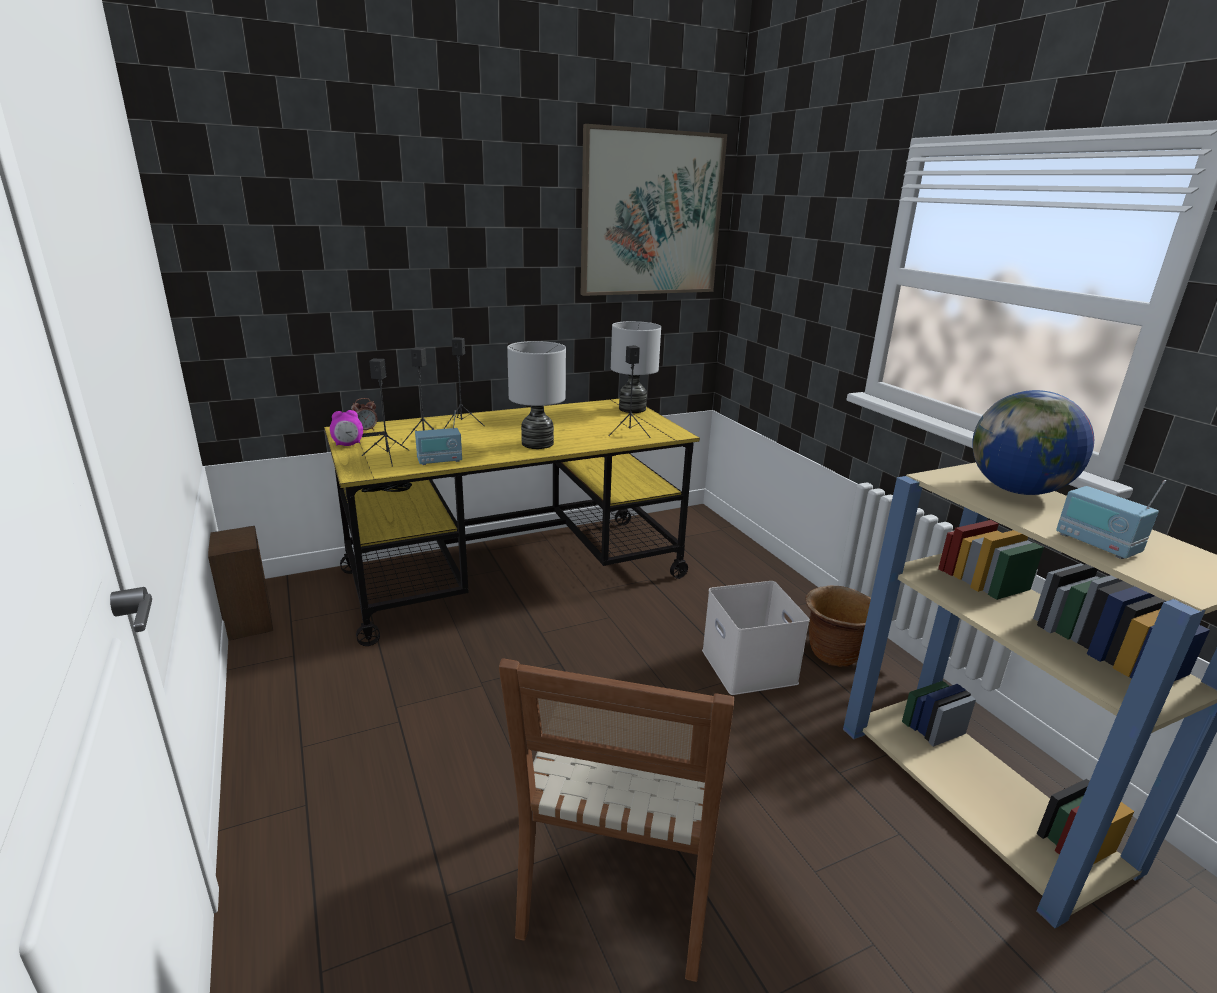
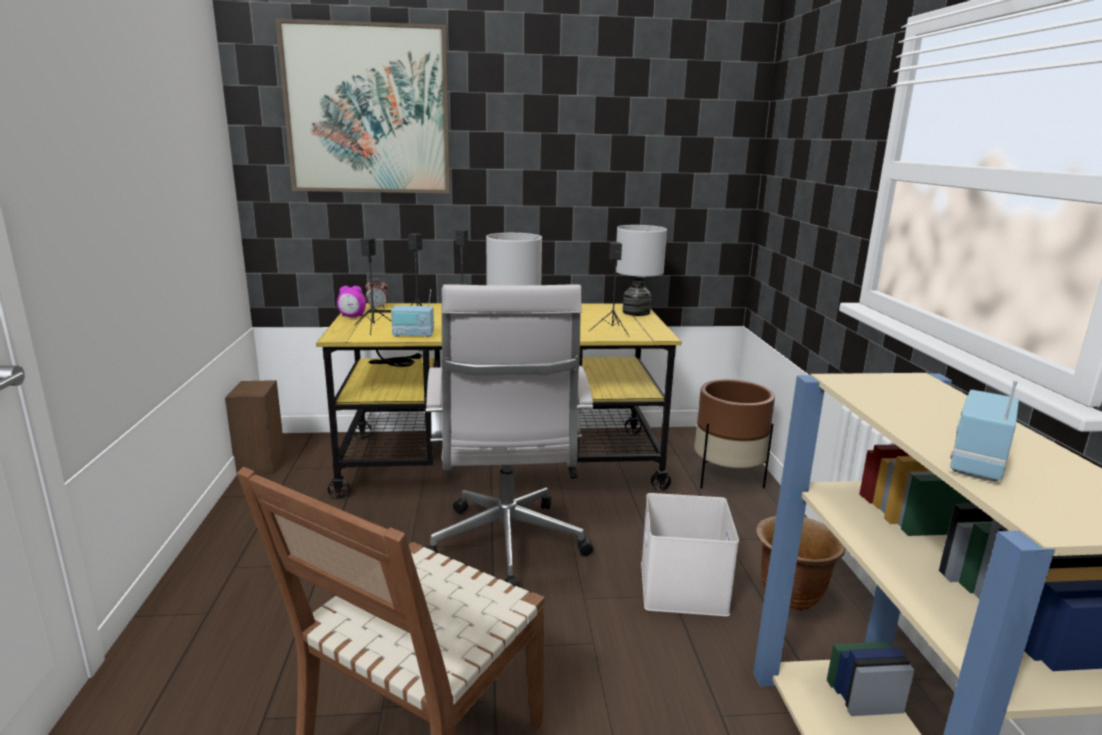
camera: 20 degrees right, 5 degrees down
(576, 664) = (507, 549): none -> white office chair
(651, 214) = (674, 121): picture -> picture (367, 110)
(728, 557) = (727, 479): none -> brown planter
(1017, 491) = (937, 402): globe -> none
(1096, 544) = (975, 463): radio -> radio turned 45 degrees clockwise

